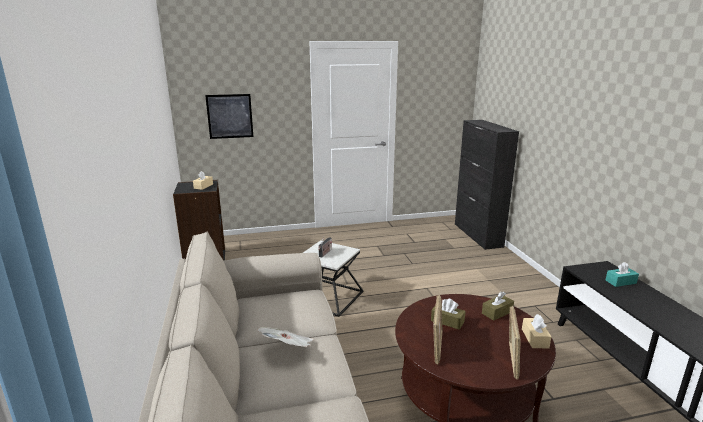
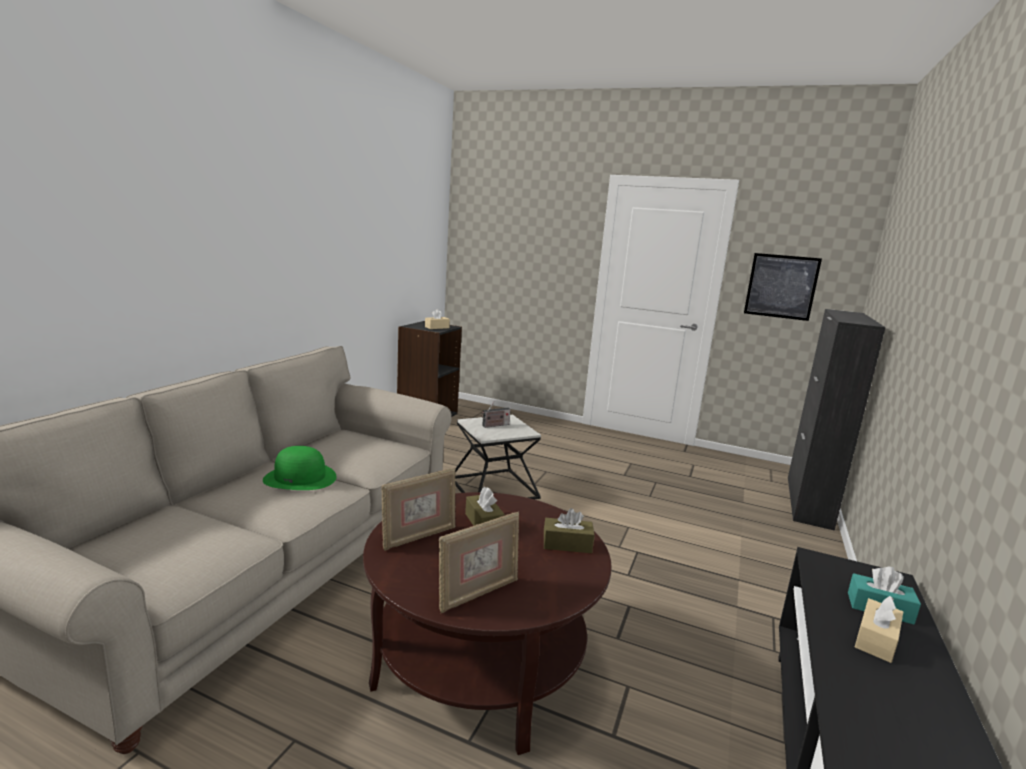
camera: 35 degrees right, 5 degrees down
(230, 116) = (503, 260): picture -> picture (781, 286)
(288, 348) = (300, 478): newspaper -> green hat
(535, 338) = (561, 592): beige tissue box -> beige tissue box (876, 640)

